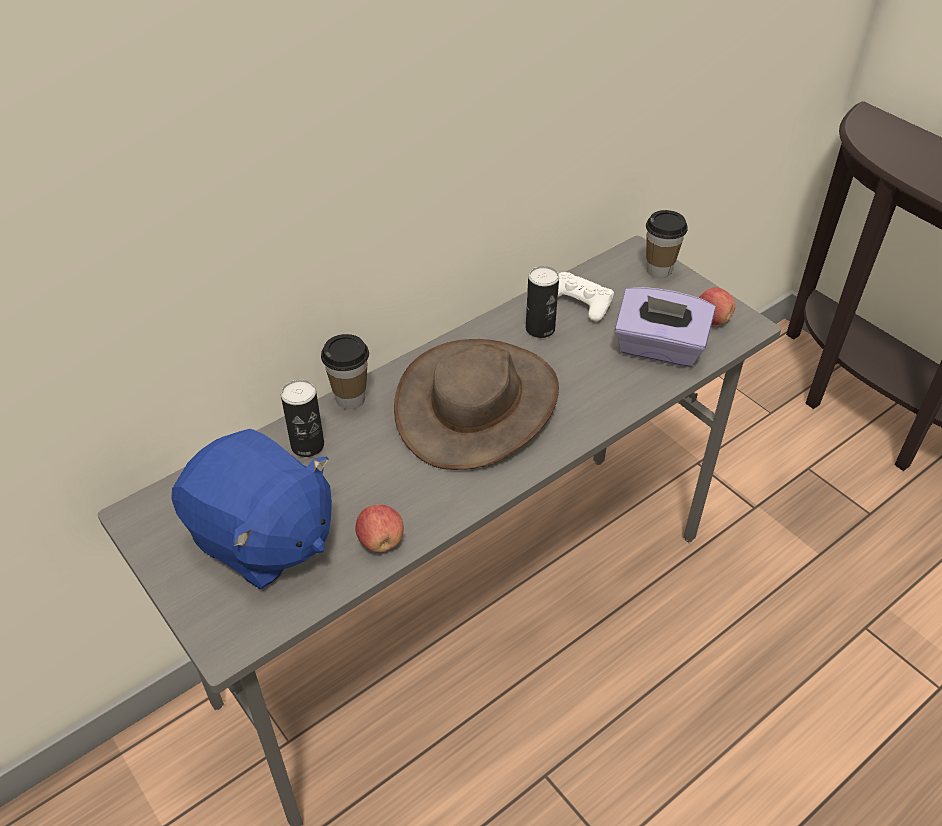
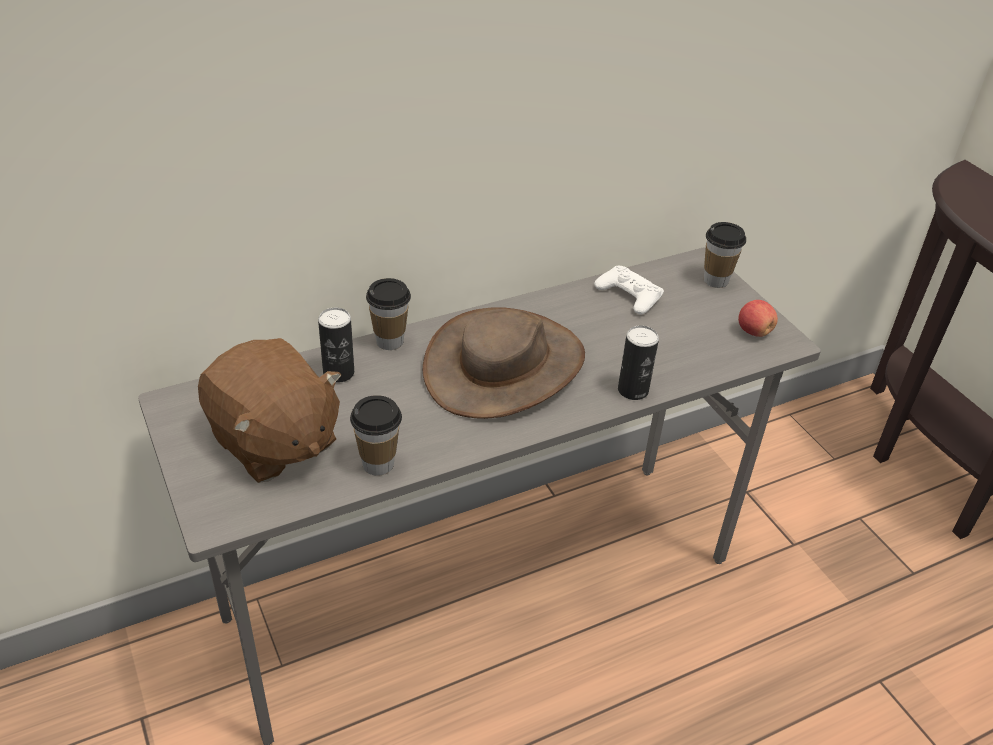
camera: 10 degrees right, 5 degrees down
(262, 539) = (273, 442): blue plush toy -> brown plush toy
(381, 541) = (378, 464): apple -> cup
(540, 329) = (584, 312): can -> can (633, 390)
(659, 349) = (693, 348): purple tissue box -> none

